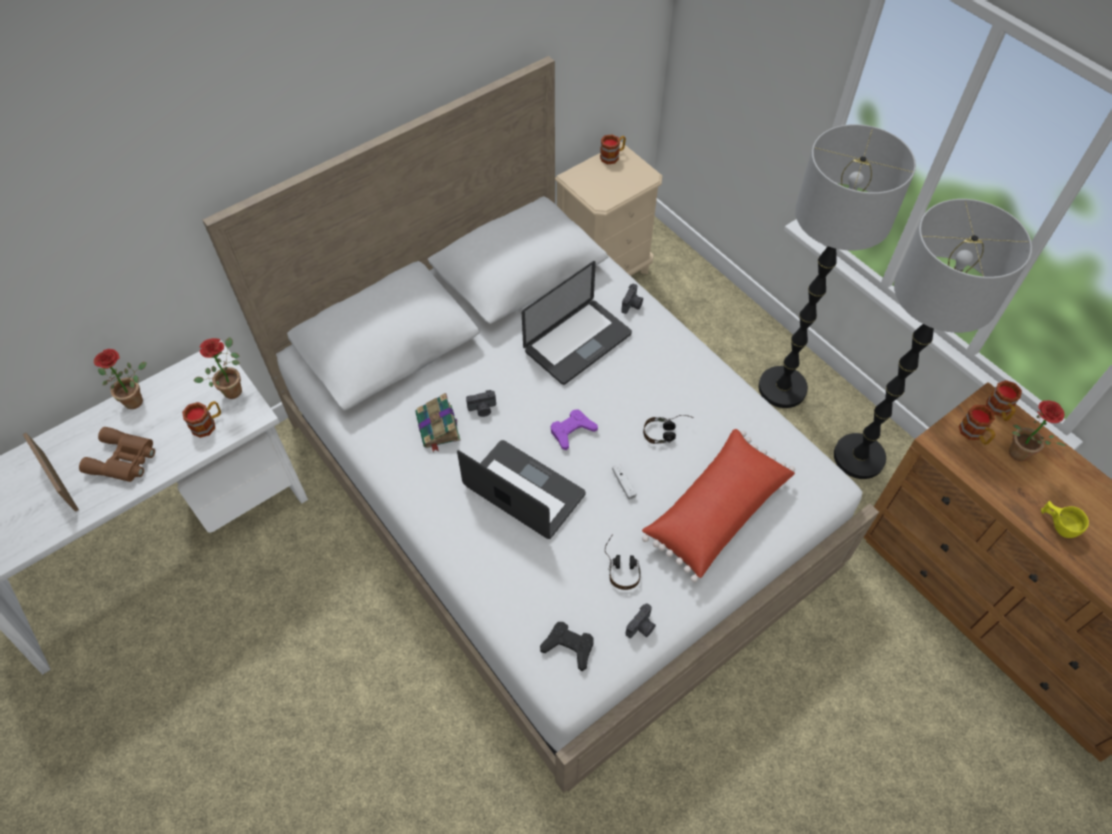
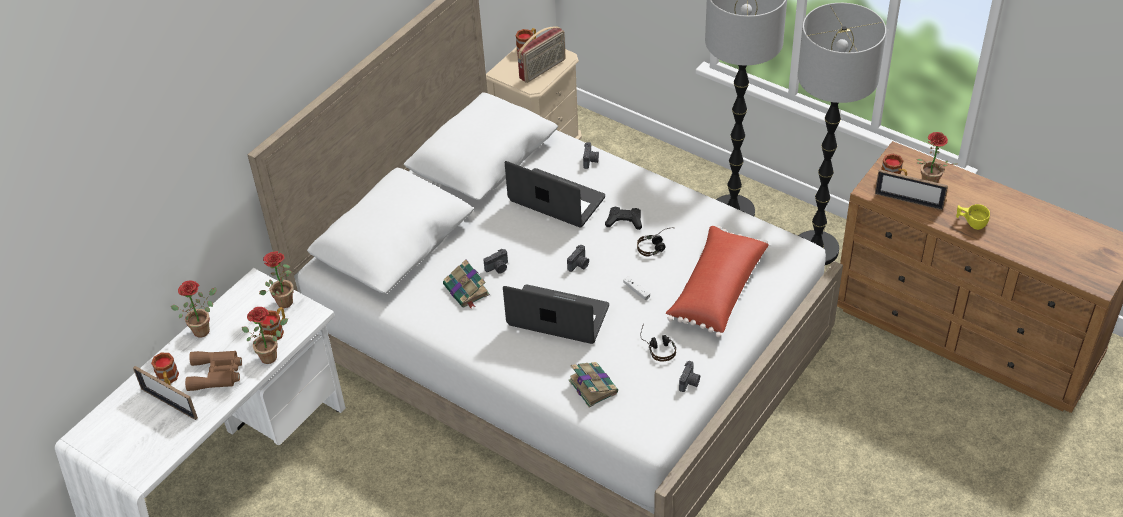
camera: 15 degrees left, 10 degrees down
(189, 454) = (272, 355): none -> potted plant
(528, 595) = (592, 386): none -> book
(568, 647) = (639, 410): black game controller -> black game controller (624, 221)
(572, 431) = (579, 265): purple game controller -> camera
(578, 343) = (556, 200): laptop -> laptop turned 90 degrees counterclockwise
(619, 185) = (543, 69): none -> radio
(984, 470) = (908, 201): none -> picture frame
(999, 410) = (906, 158): mug -> mug (168, 379)

